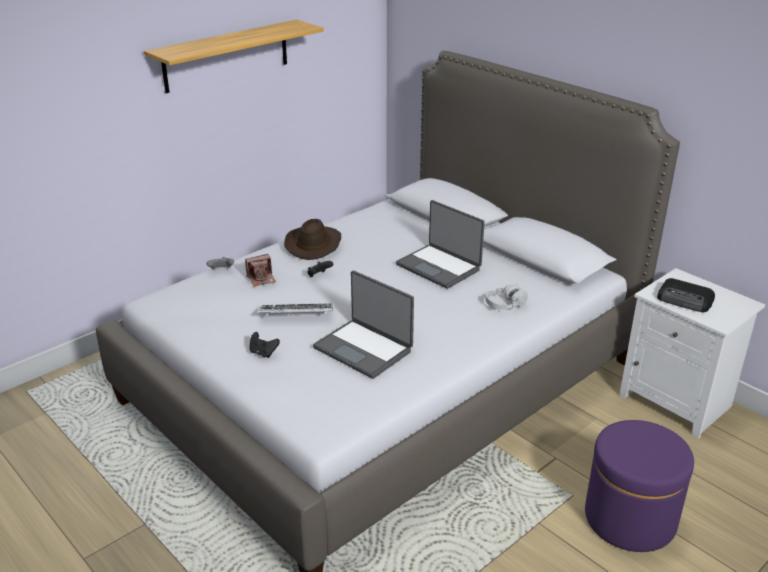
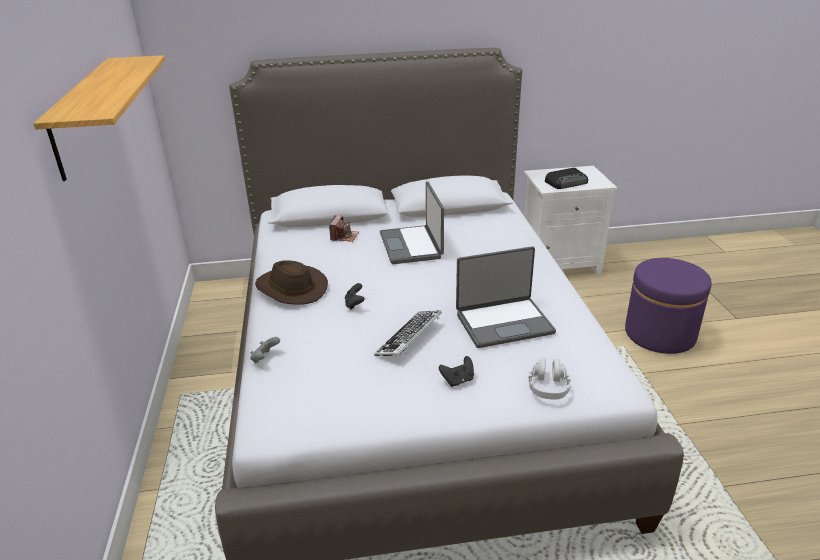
camera: 55 degrees left, 0 degrees up
(261, 278) = (320, 337): camera -> camera (344, 236)
(439, 267) = (412, 246): laptop -> laptop turned 90 degrees clockwise
(505, 304) = (499, 241): grey headphones -> grey headphones (548, 386)

